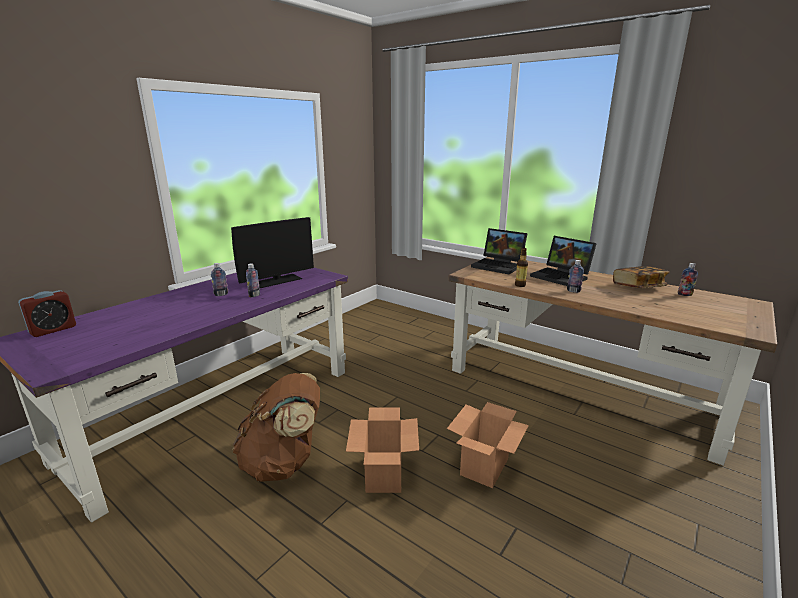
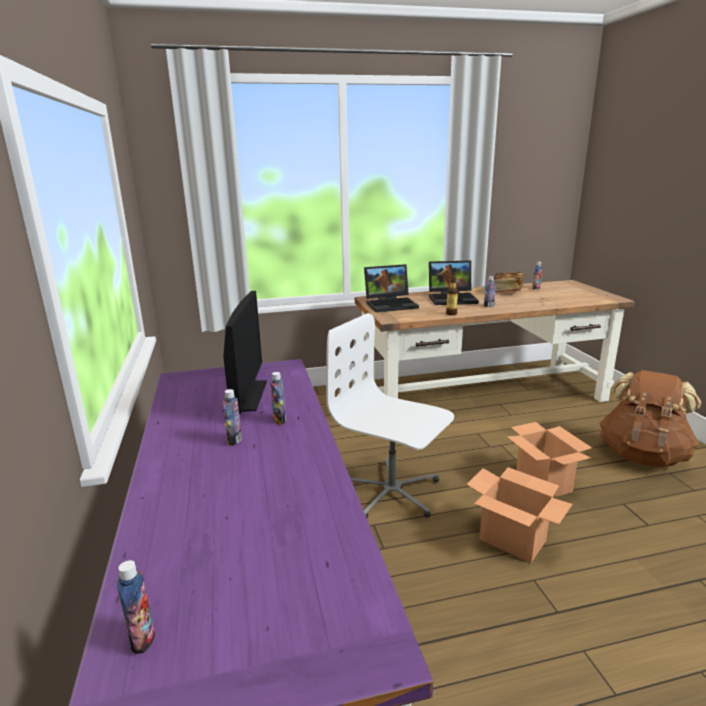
camera: 50 degrees left, 0 degrees up
(53, 330) = (142, 639): alarm clock -> bottle
(284, 462) = (435, 603): brown backpack -> brown backpack (642, 455)
(380, 402) = (391, 492): none -> white office chair

